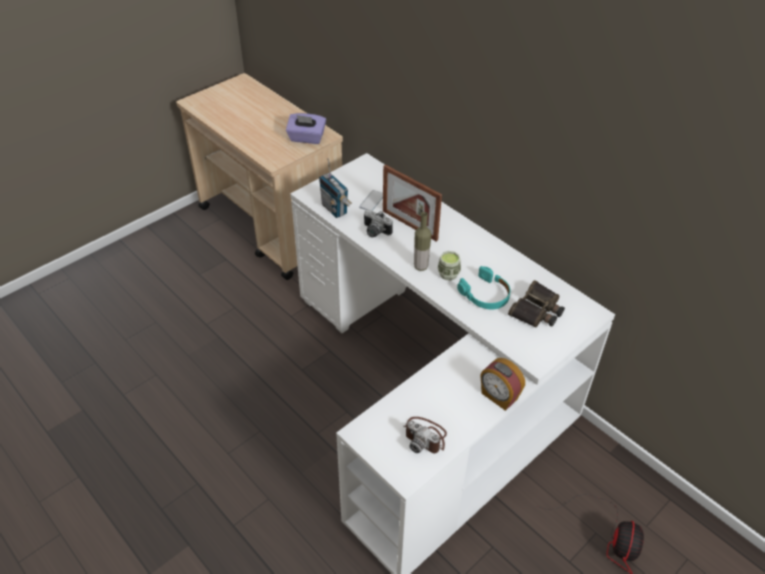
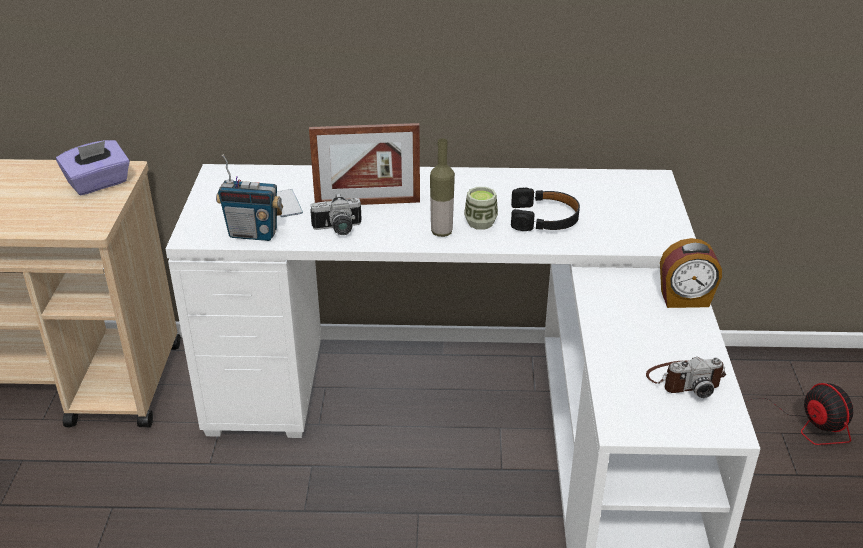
camera: 45 degrees left, 10 degrees down
(485, 295) = (544, 219): turquoise headphones -> black headphones
(537, 311) = (609, 204): binoculars -> none

